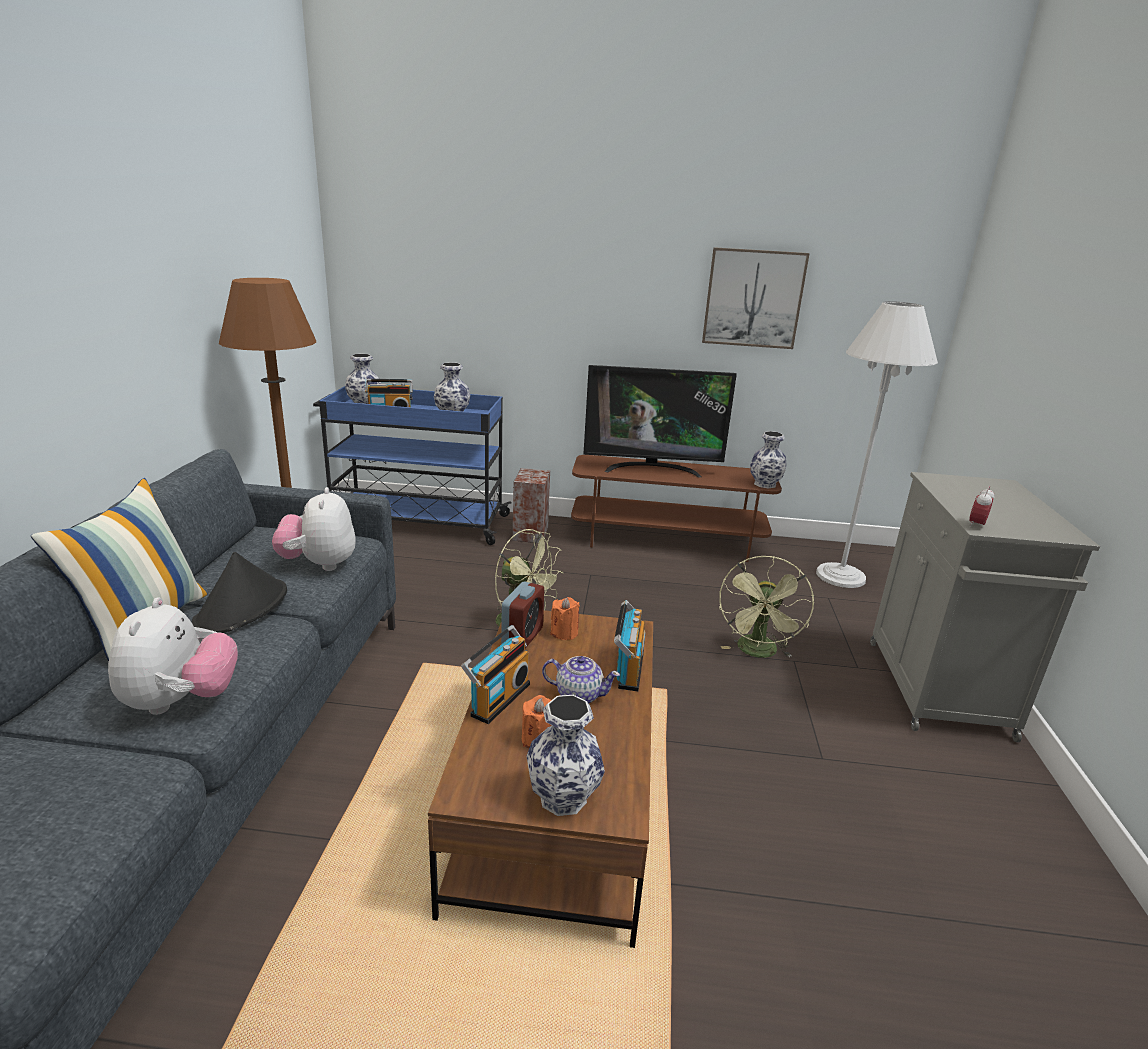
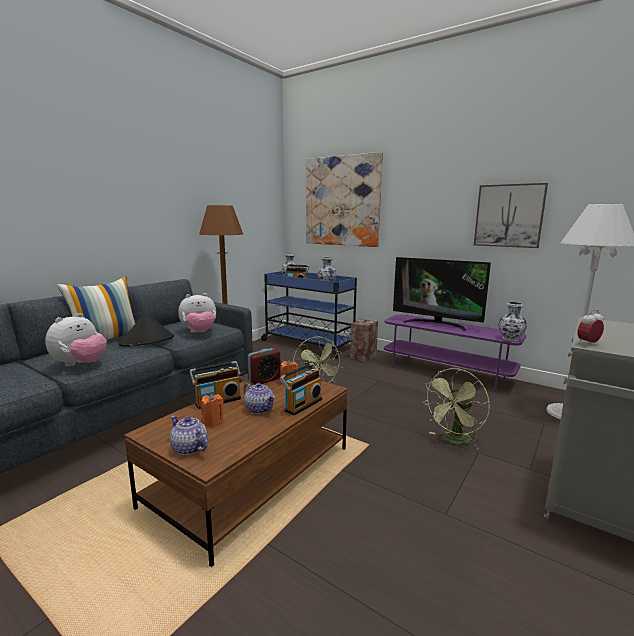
camera: 30 degrees right, 10 degrees down
(319, 564) = (199, 332): plush toy -> plush toy turned 135 degrees counterclockwise
(462, 253) = (342, 201): none -> picture
(563, 798) = (189, 448): vase -> teapot
(668, 540) = (447, 372): brown tv stand -> purple tv stand

